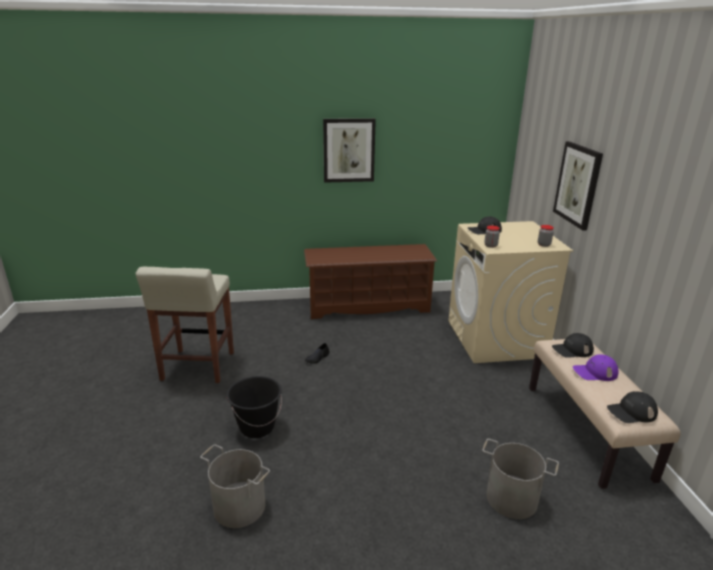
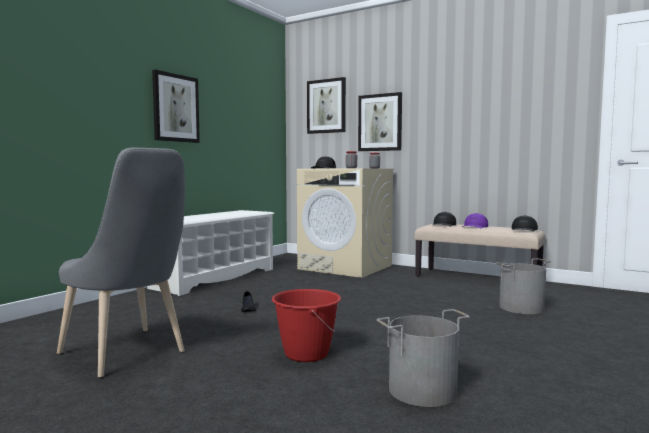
camera: 50 degrees left, 20 degrees down
(197, 367) = (127, 354): beige stool -> grey chair
(257, 427) = (306, 354): black bucket -> red bucket
(368, 306) = (214, 278): brown shoe rack -> white shoe rack
(544, 141) = (326, 106): none -> picture

